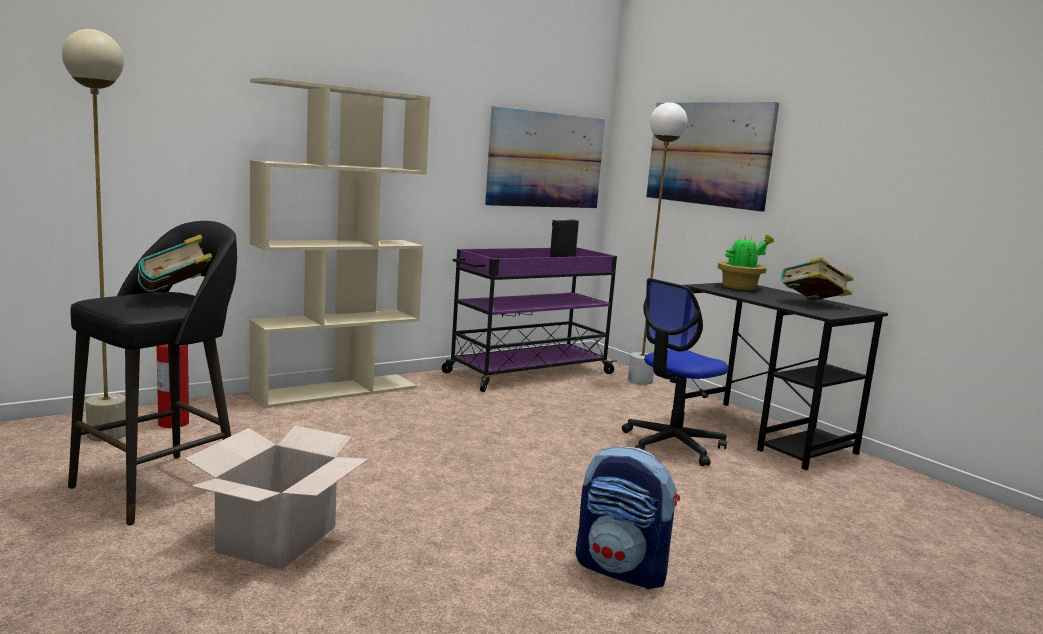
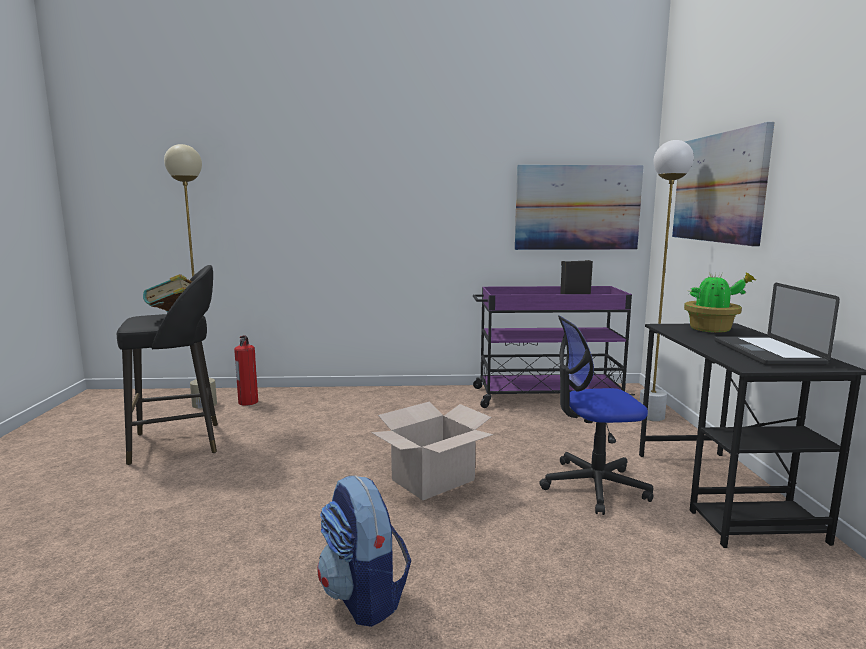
camera: 35 degrees right, 0 degrees up
(277, 538) = (180, 494): cardboard box -> cardboard box (433, 479)
(336, 391) = (376, 393): beige bookcase -> none
(812, 304) = (766, 352): book -> laptop

